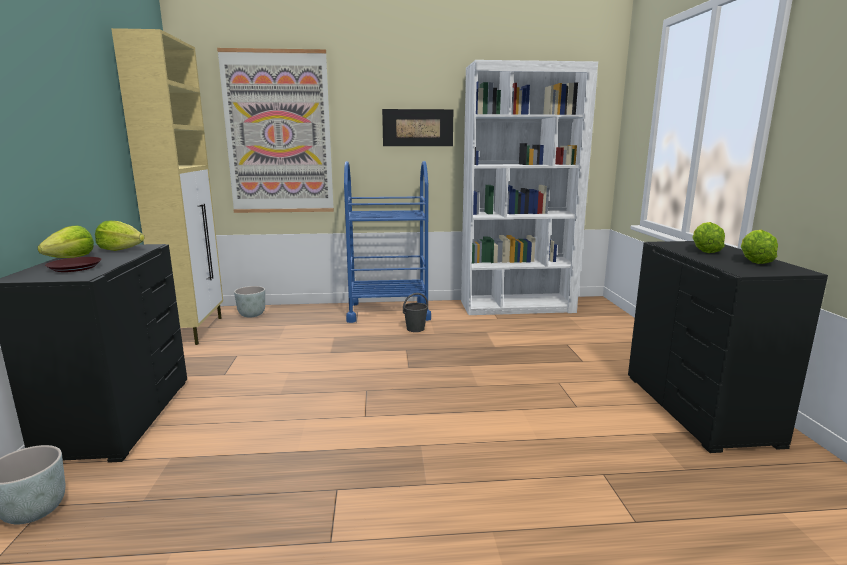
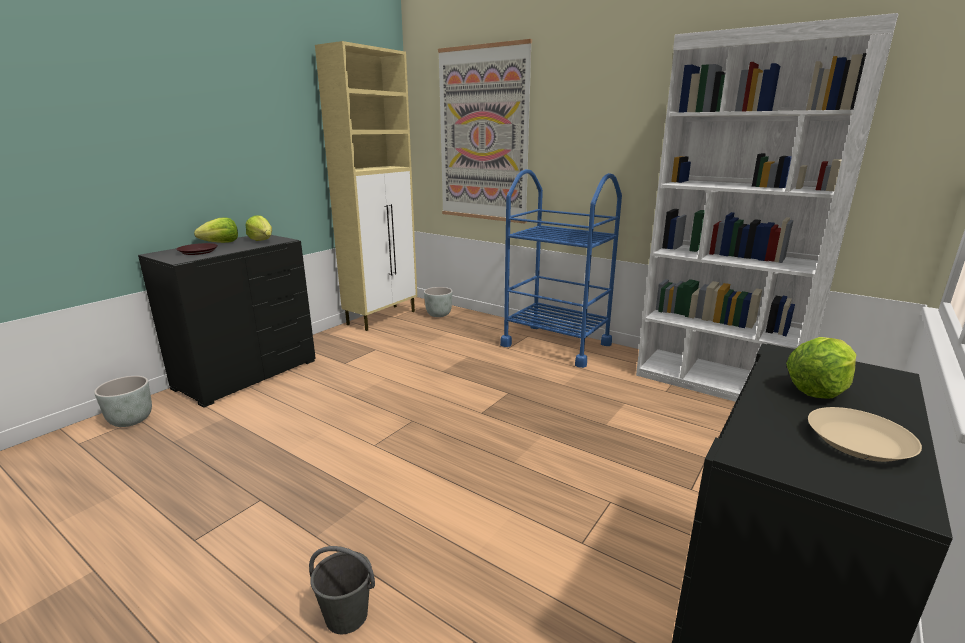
camera: 40 degrees right, 5 degrees up
(415, 329) = (552, 373): grey bucket -> grey bucket (346, 615)
(418, 127) = (625, 129): picture -> none
(754, 261) = (857, 441): lettuce -> beige plate

